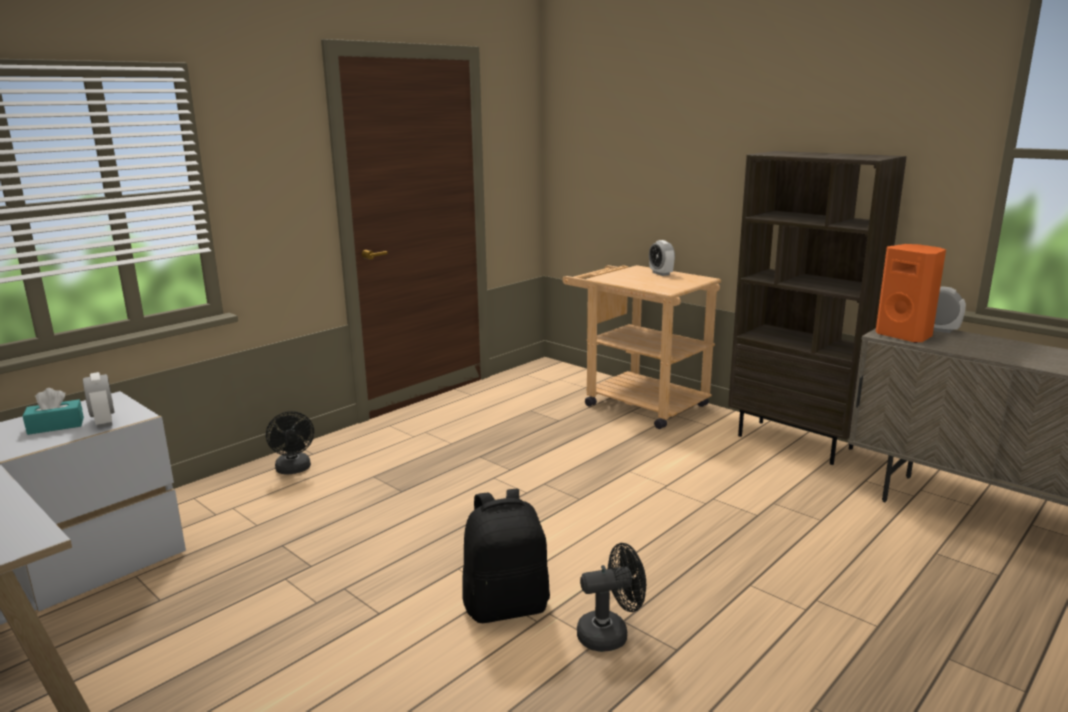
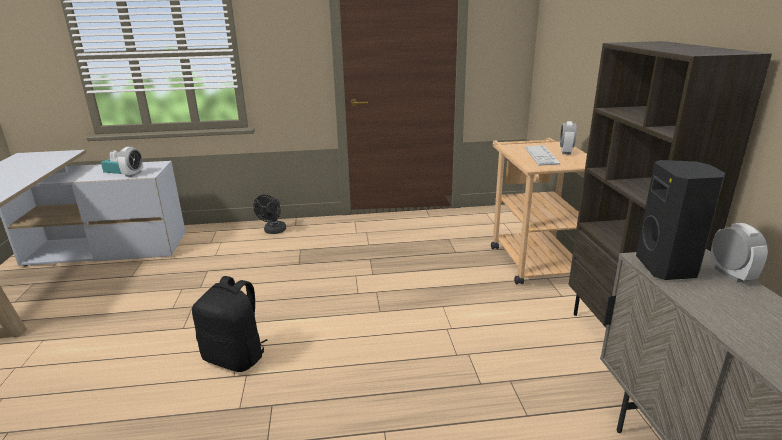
camera: 40 degrees right, 5 degrees up
(610, 634) = (252, 408): black fan -> none
(650, 281) = (541, 156): none -> keyboard
(905, 336) = (668, 268): orange speaker -> black speaker

